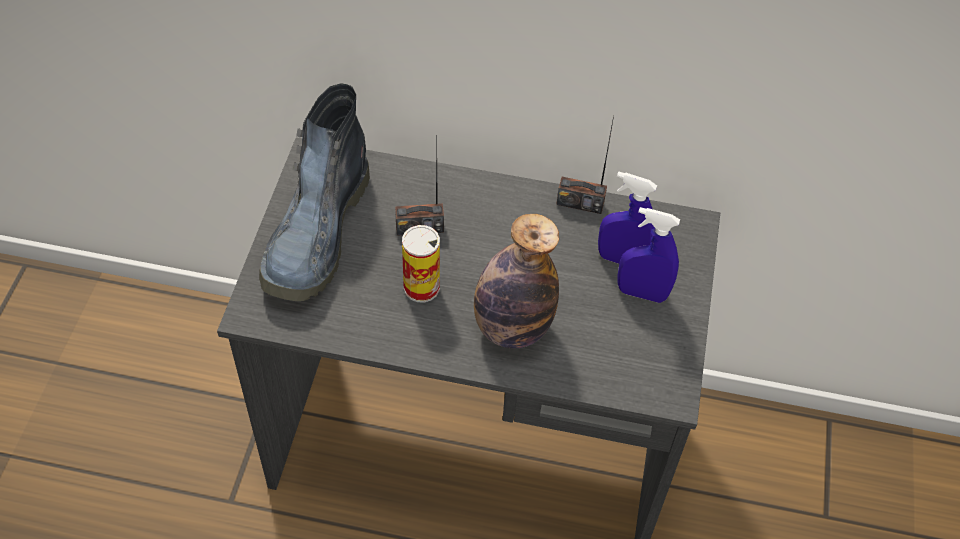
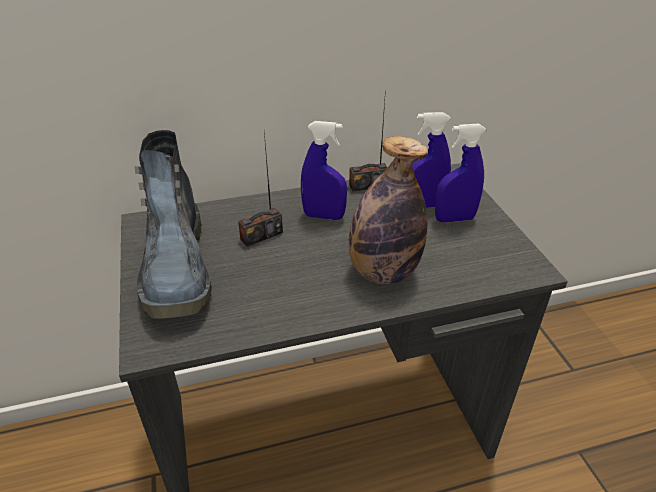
camera: 25 degrees left, 15 degrees down
(421, 287) = (291, 272): can -> none
(500, 228) = (324, 216): none -> blue spray bottle

